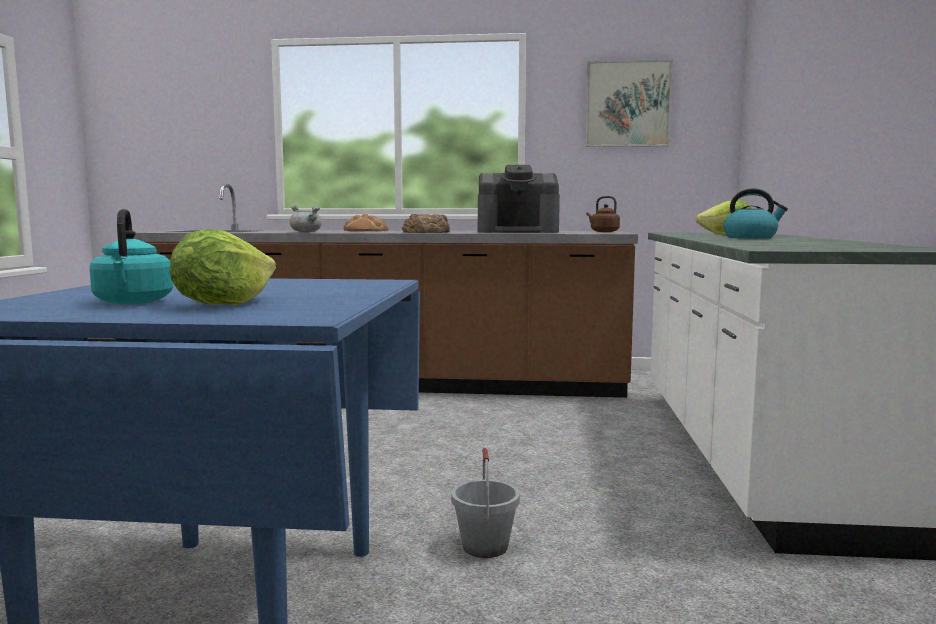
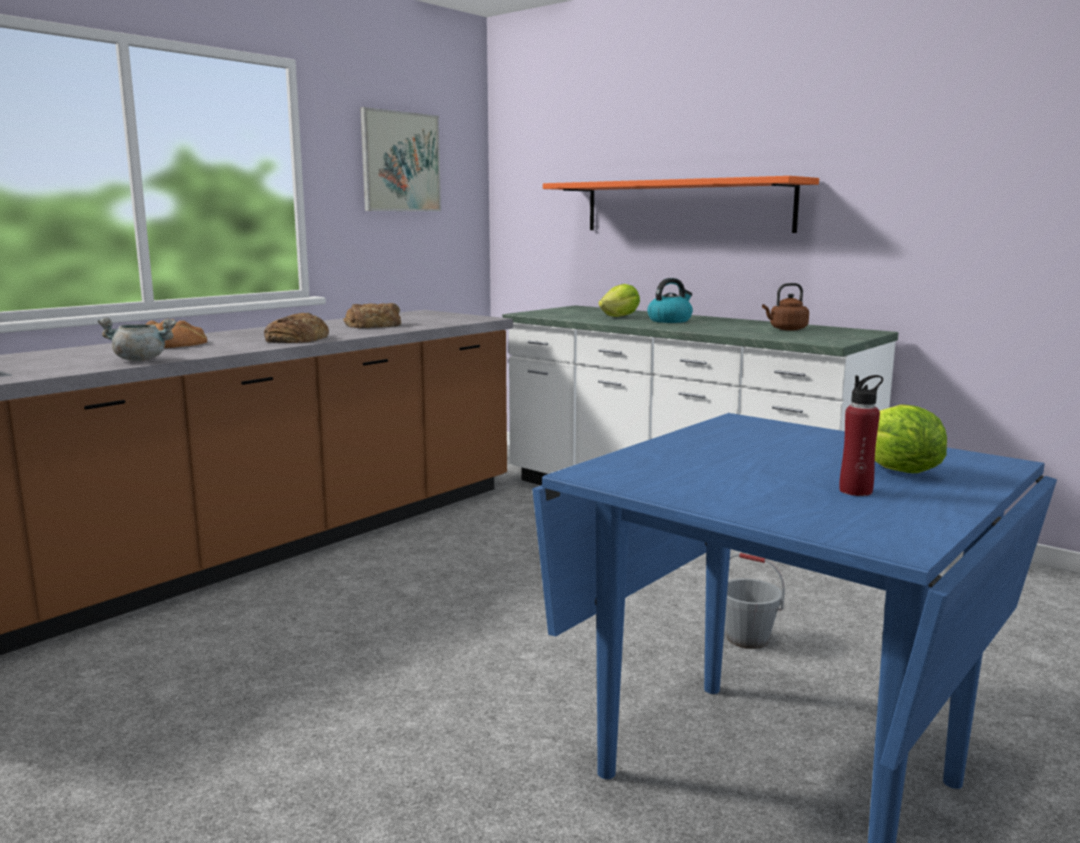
camera: 55 degrees left, 5 degrees up
(133, 302) = (856, 491): turquoise kettle -> red bottle
(518, 231) = (374, 325): coffee machine -> bread
(603, 231) = (444, 315): brown kettle -> brown kettle (786, 329)
(832, 110) = (685, 206): none -> orange shelf

